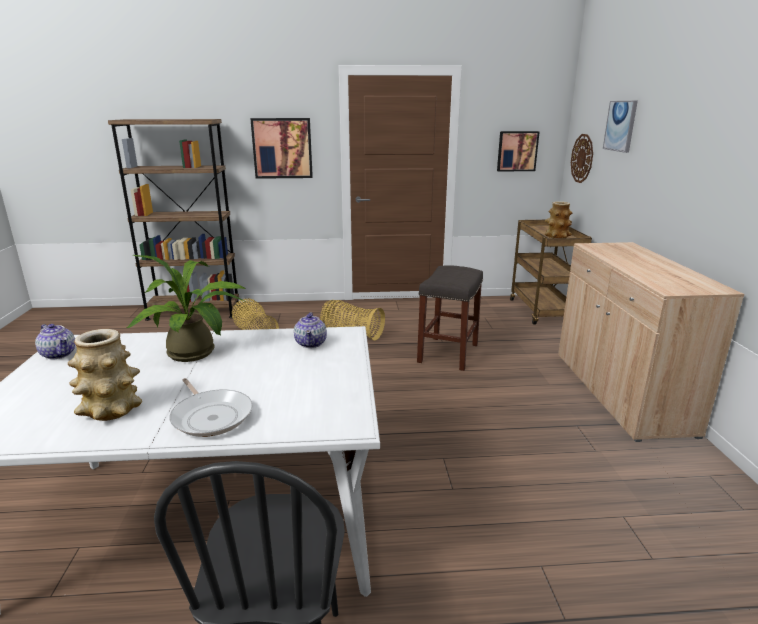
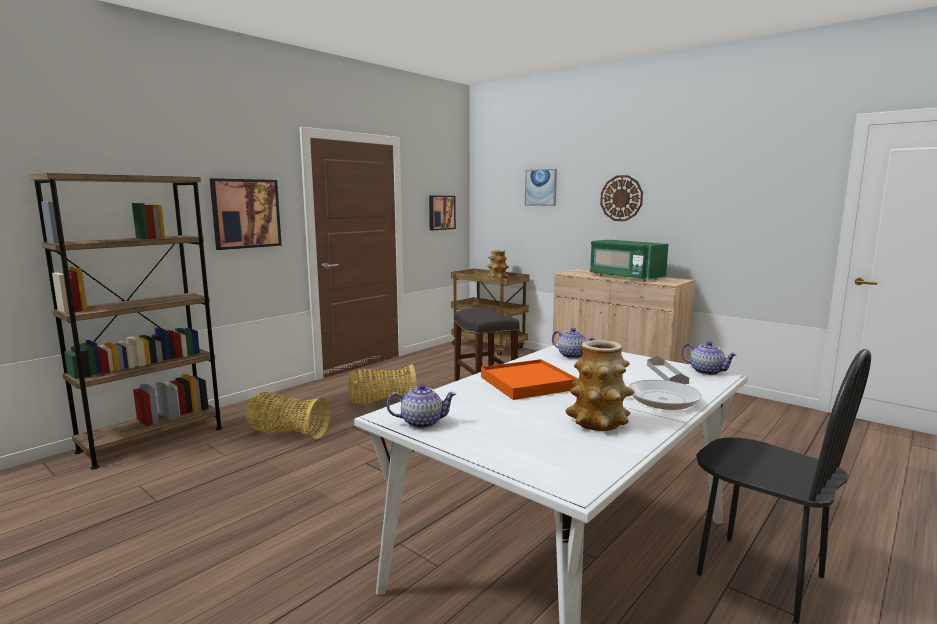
camera: 45 degrees left, 10 degrees down
(196, 354) = (528, 383): potted plant -> orange tray
(310, 397) = (666, 374): none -> grey tray
(353, 415) = (707, 371): none -> teapot
(582, 158) = (496, 215): wall clock -> wall clock (621, 198)
(641, 267) = (625, 277): none -> green microwave

